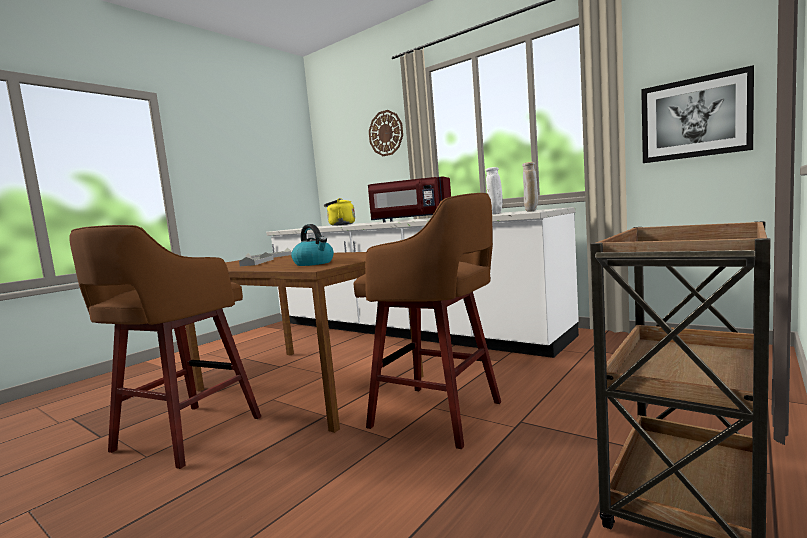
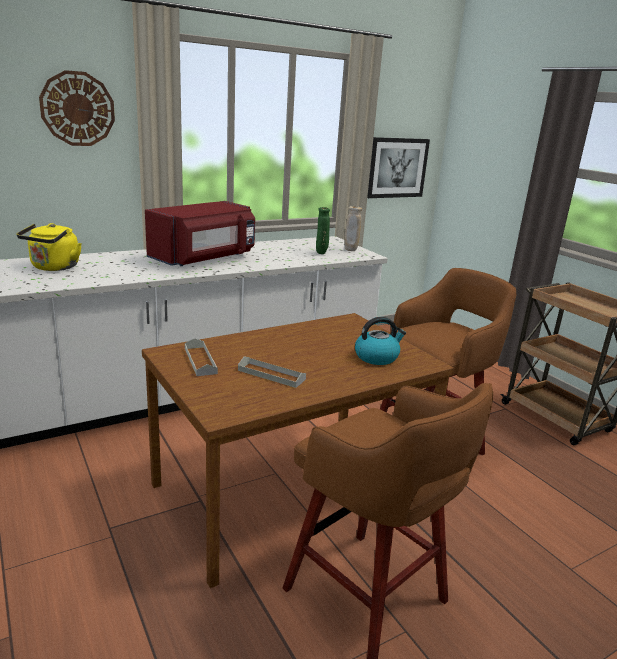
camera: 70 degrees left, 15 degrees up
(495, 214) = (321, 253): white vase -> green vase

